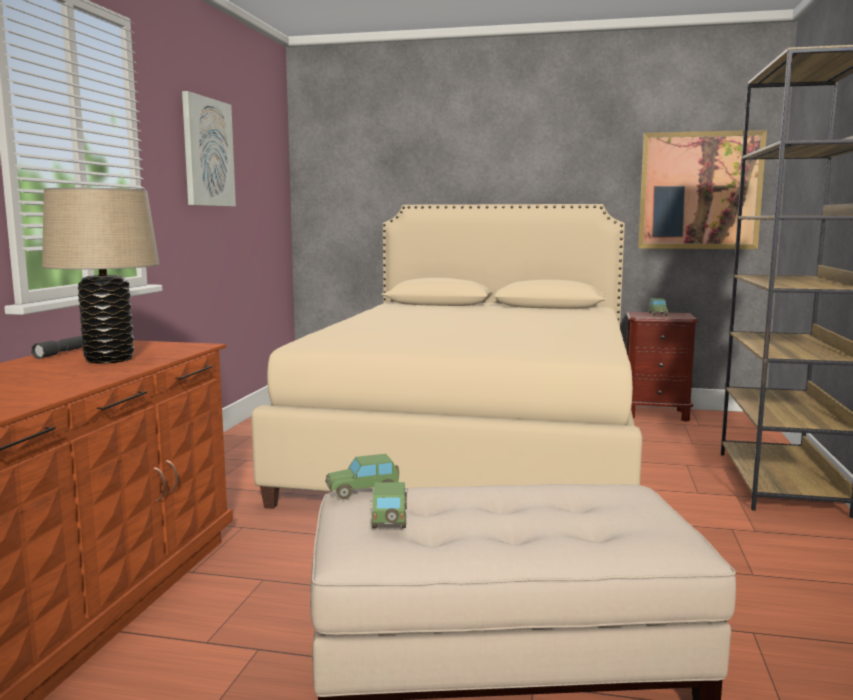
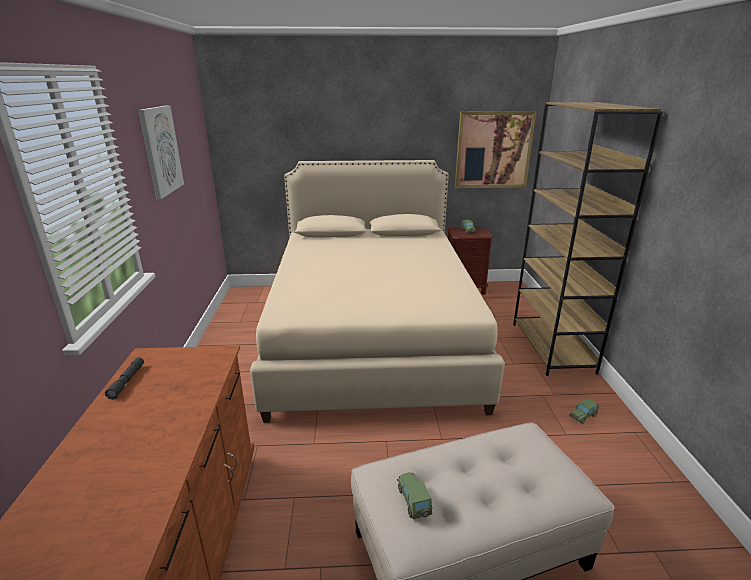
camera: 15 degrees left, 15 degrees up
(109, 359) = (171, 392): beige table lamp -> none
(363, 491) = (382, 471): toy car -> toy car (583, 416)

